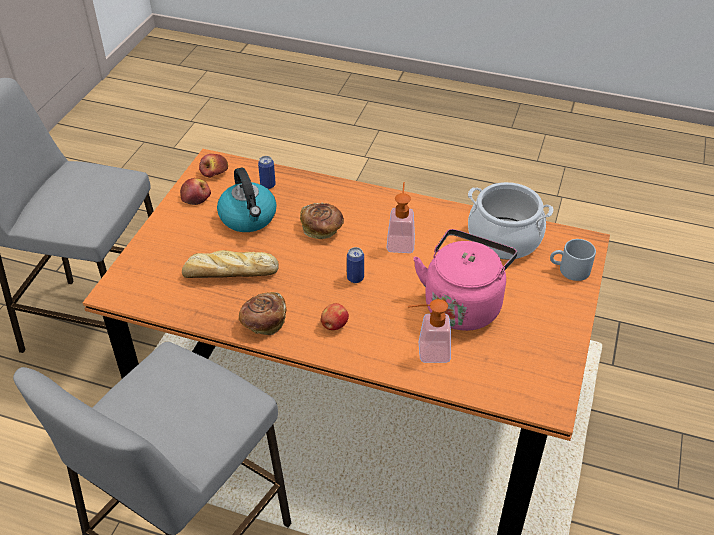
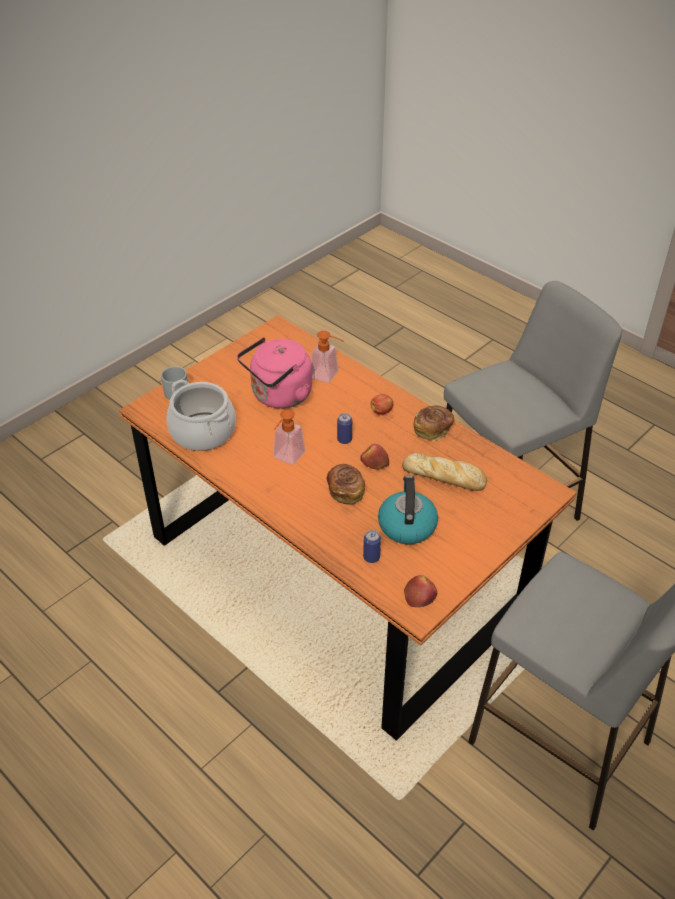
camera: 155 degrees left, 0 degrees up
(196, 197) = (449, 568): apple -> apple (374, 463)

